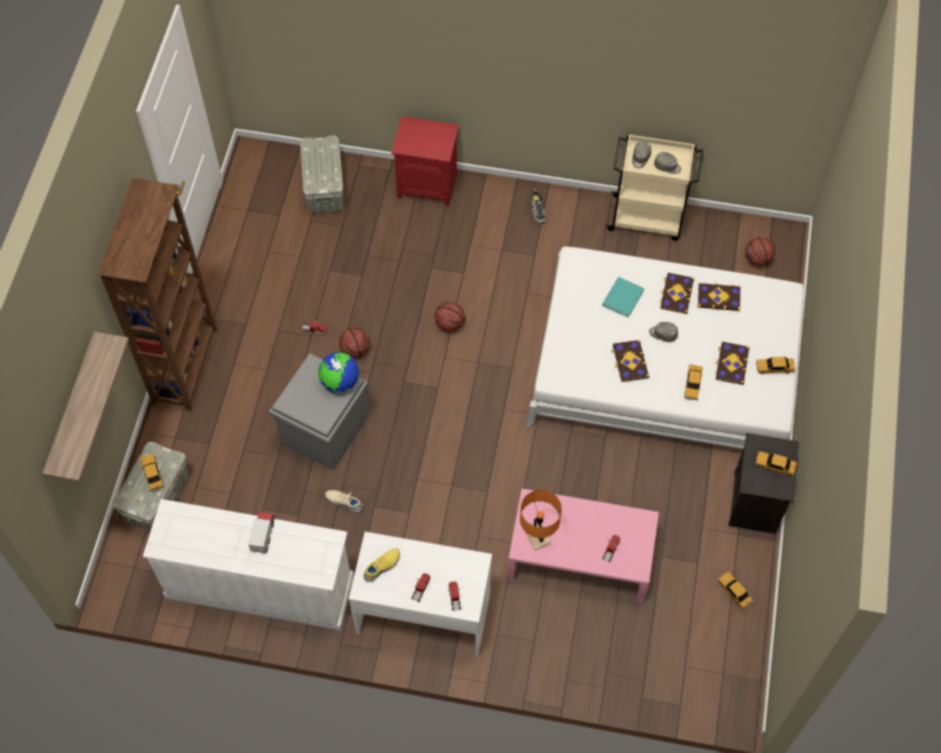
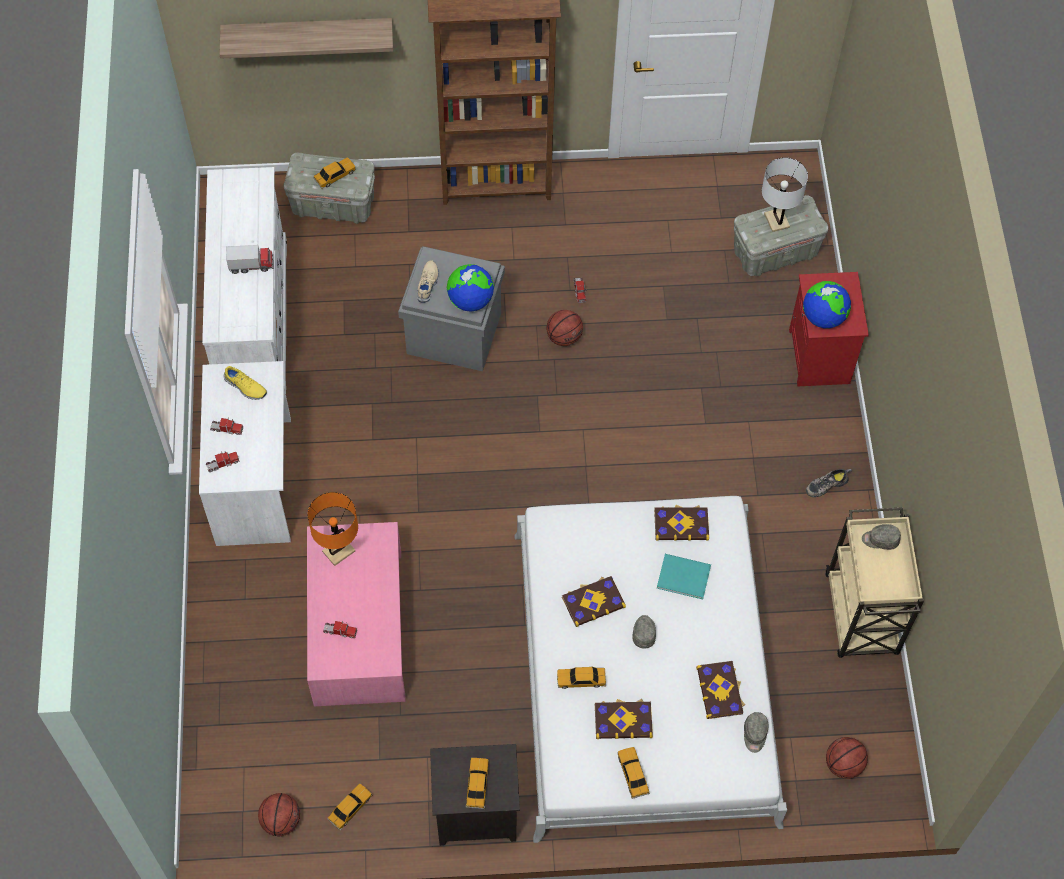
camera: 75 degrees right, 0 degrees up
(317, 165) = (776, 220): none -> white table lamp
(344, 501) = (370, 374): beige shoe -> beige shoe (428, 284)
(435, 147) = (823, 317): none -> globe
(449, 324) = (628, 425): basketball -> basketball (281, 820)
(667, 166) = (878, 574): grey cap -> grey cap (755, 734)
(676, 294) = (709, 637): book -> book (681, 524)

